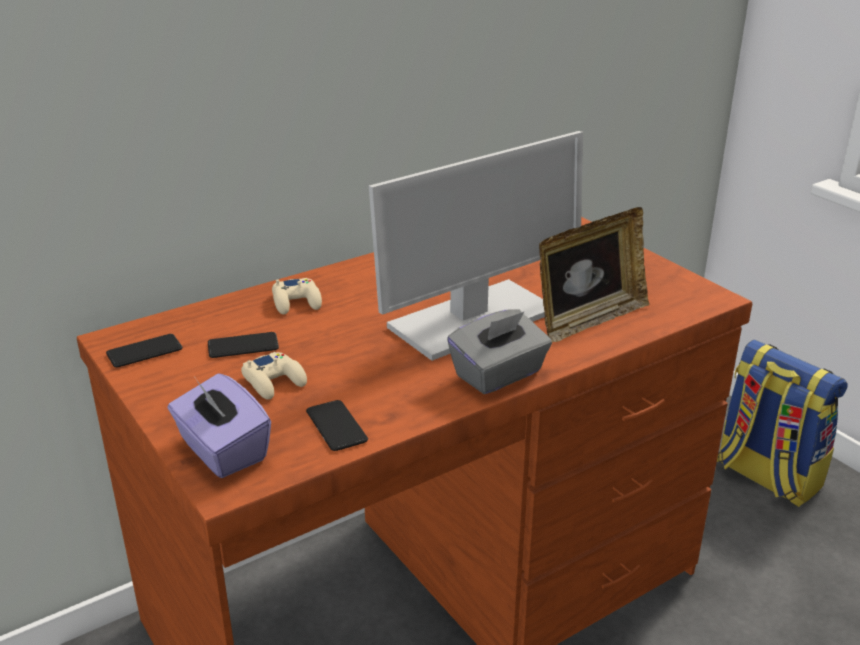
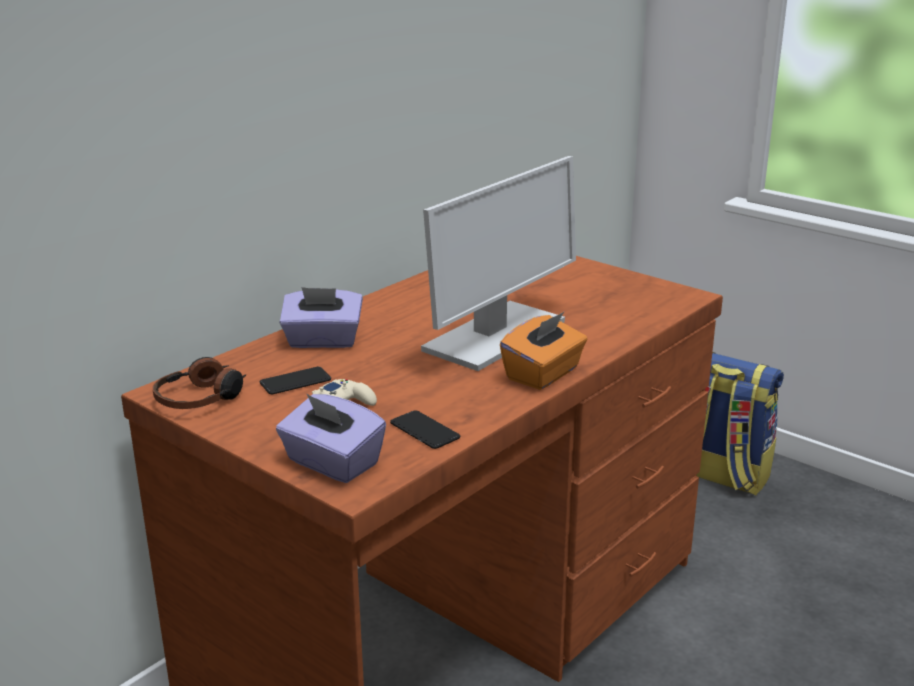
camera: 15 degrees left, 5 degrees down
(144, 352) = (201, 398): phone -> headphones
(297, 302) = (323, 341): beige game controller -> purple tissue box
(499, 375) = (543, 374): grey tissue box -> orange tissue box
(588, 320) = (595, 324): picture frame -> none

